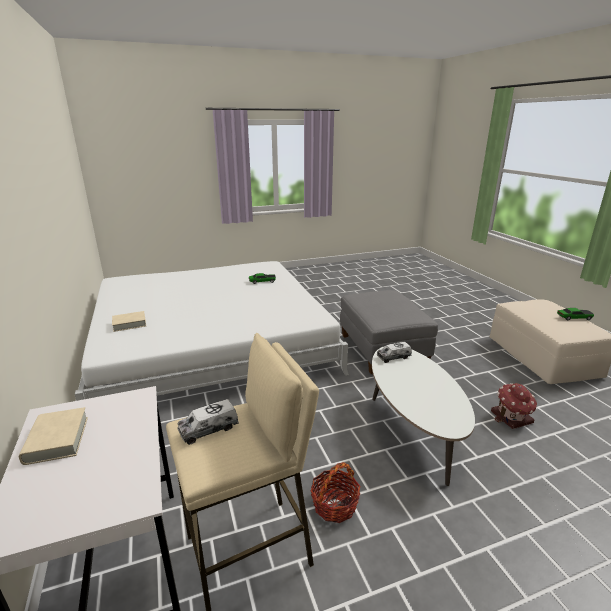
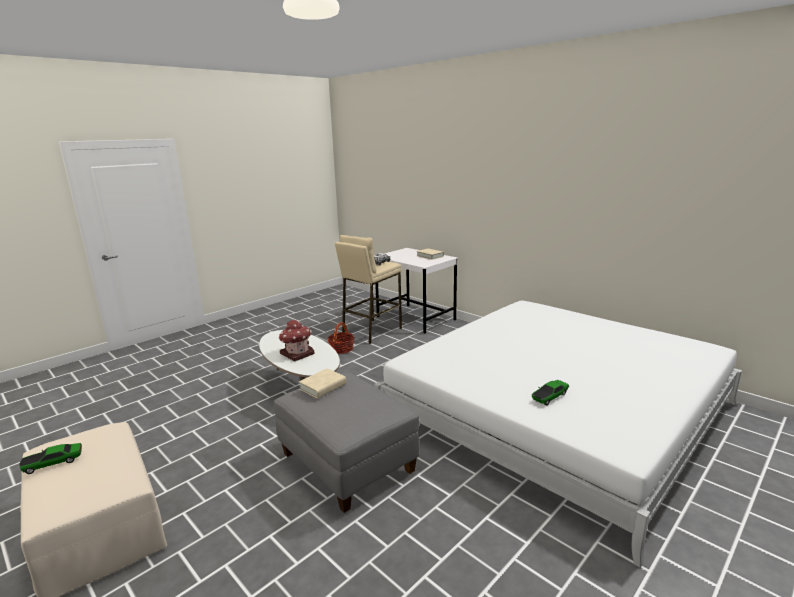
camera: 155 degrees right, 5 degrees down
(129, 324) = (558, 319): beige book -> beige book (323, 387)
(393, 357) = (320, 363): toy truck -> none
(512, 418) = (209, 420): toy house -> toy house (297, 353)

